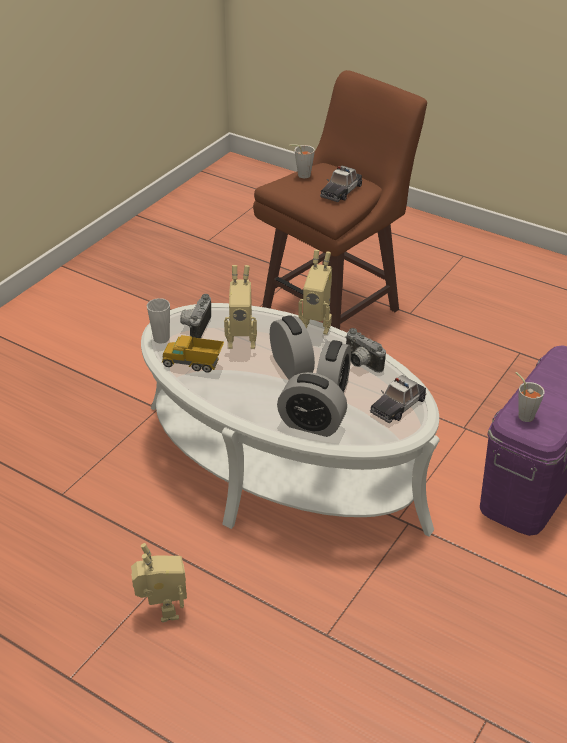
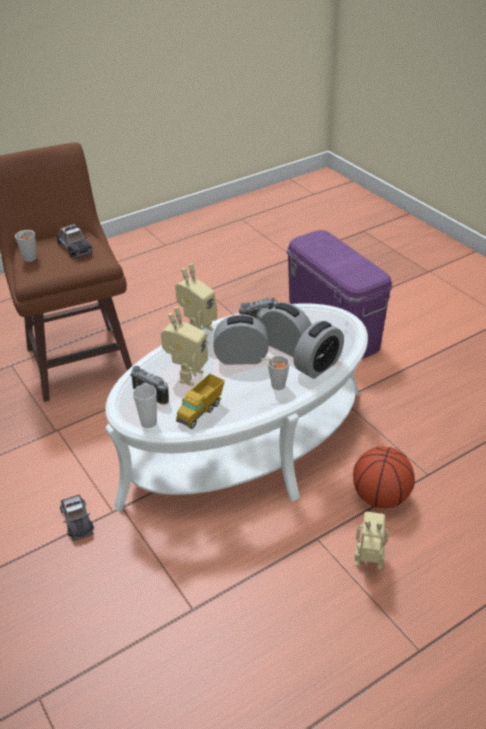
camera: 65 degrees left, 0 degrees up
(266, 597) = (380, 497): none -> basketball
(398, 405) = (319, 320): toy car -> toy car (77, 520)
(523, 414) = (352, 276): grey cup -> grey cup (275, 385)

